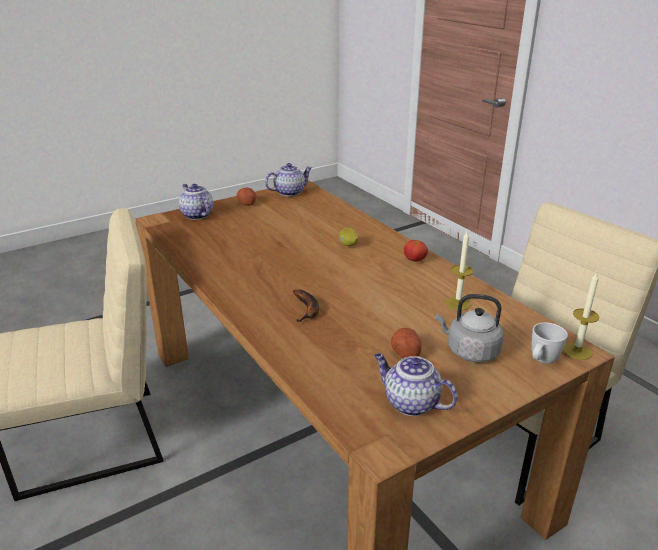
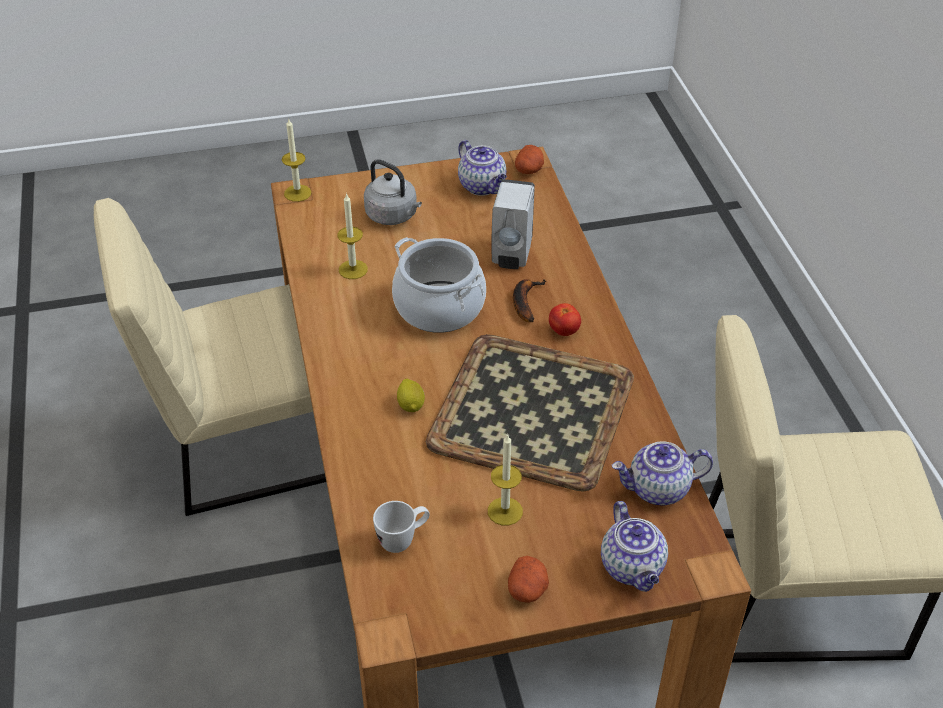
camera: 160 degrees left, 15 degrees up
(269, 220) = (505, 511): none -> candle
(271, 256) = (534, 410): none -> tray
(289, 192) = (428, 610): teapot -> teapot (658, 489)
(338, 340) = (511, 256): none -> white soap dispenser
(370, 293) = (439, 307): none -> cooking pot
(405, 351) = (454, 229): potato -> potato (529, 170)
(414, 260) = (343, 349): tomato -> tomato (564, 331)
(541, 362) = (340, 192): white mug -> white mug (403, 540)

